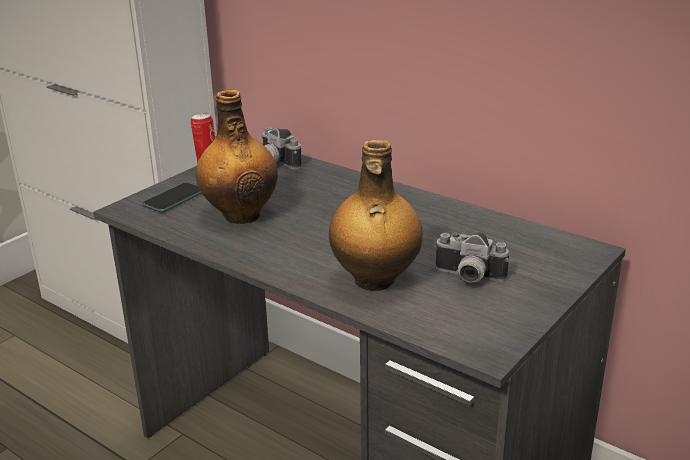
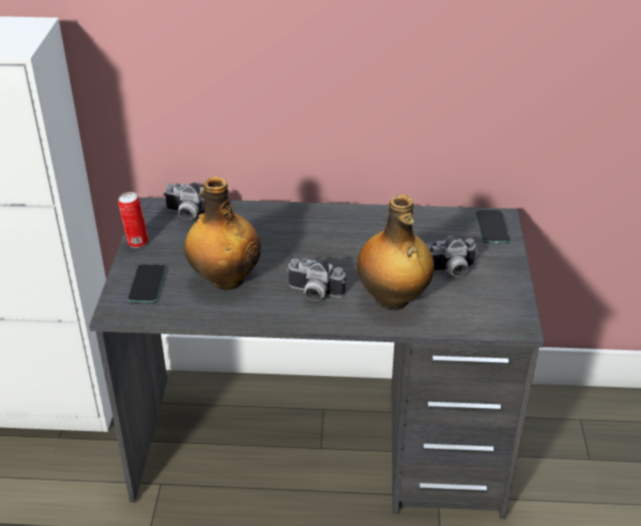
camera: 35 degrees left, 10 degrees up
(303, 250) = (313, 294): none -> camera
(570, 255) = (492, 227): none -> phone

